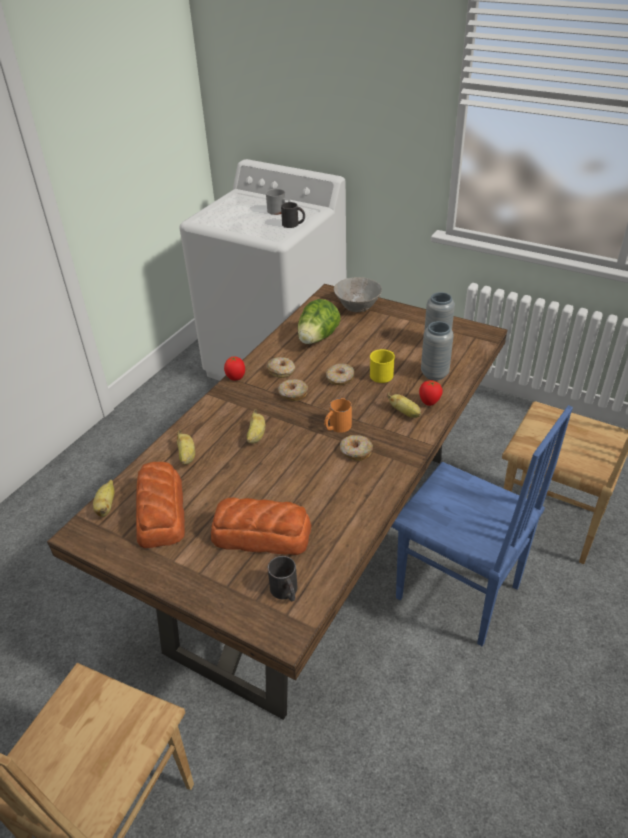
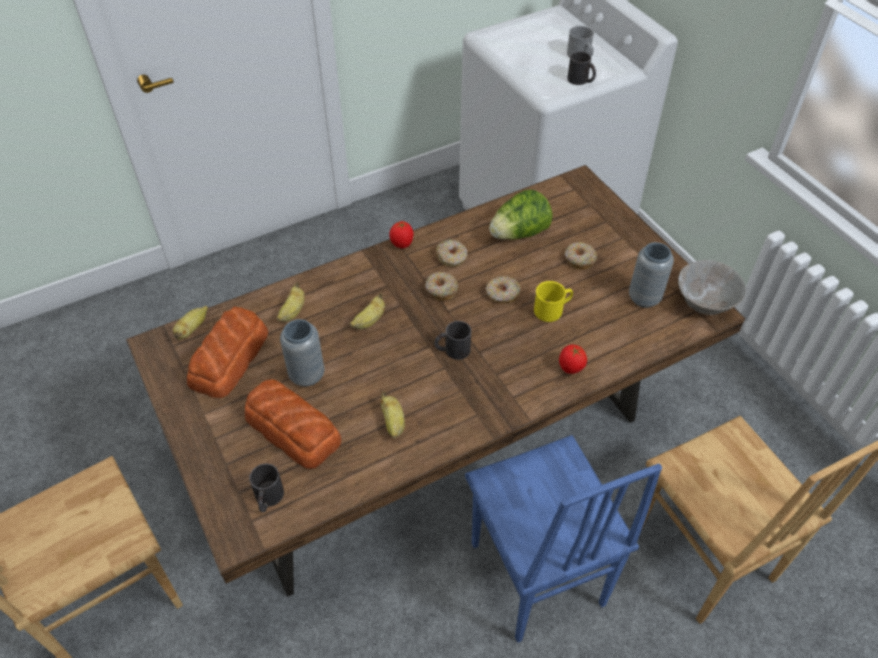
camera: 30 degrees right, 10 degrees up
(337, 427) = (452, 350): orange mug -> black mug
(355, 452) = (447, 387): donut -> donut (579, 259)
(357, 307) = (594, 212): grey bowl -> grey bowl (704, 303)
(405, 413) = (534, 369): banana -> banana (393, 423)
(434, 374) = (607, 336): grey vase -> grey vase (307, 375)

